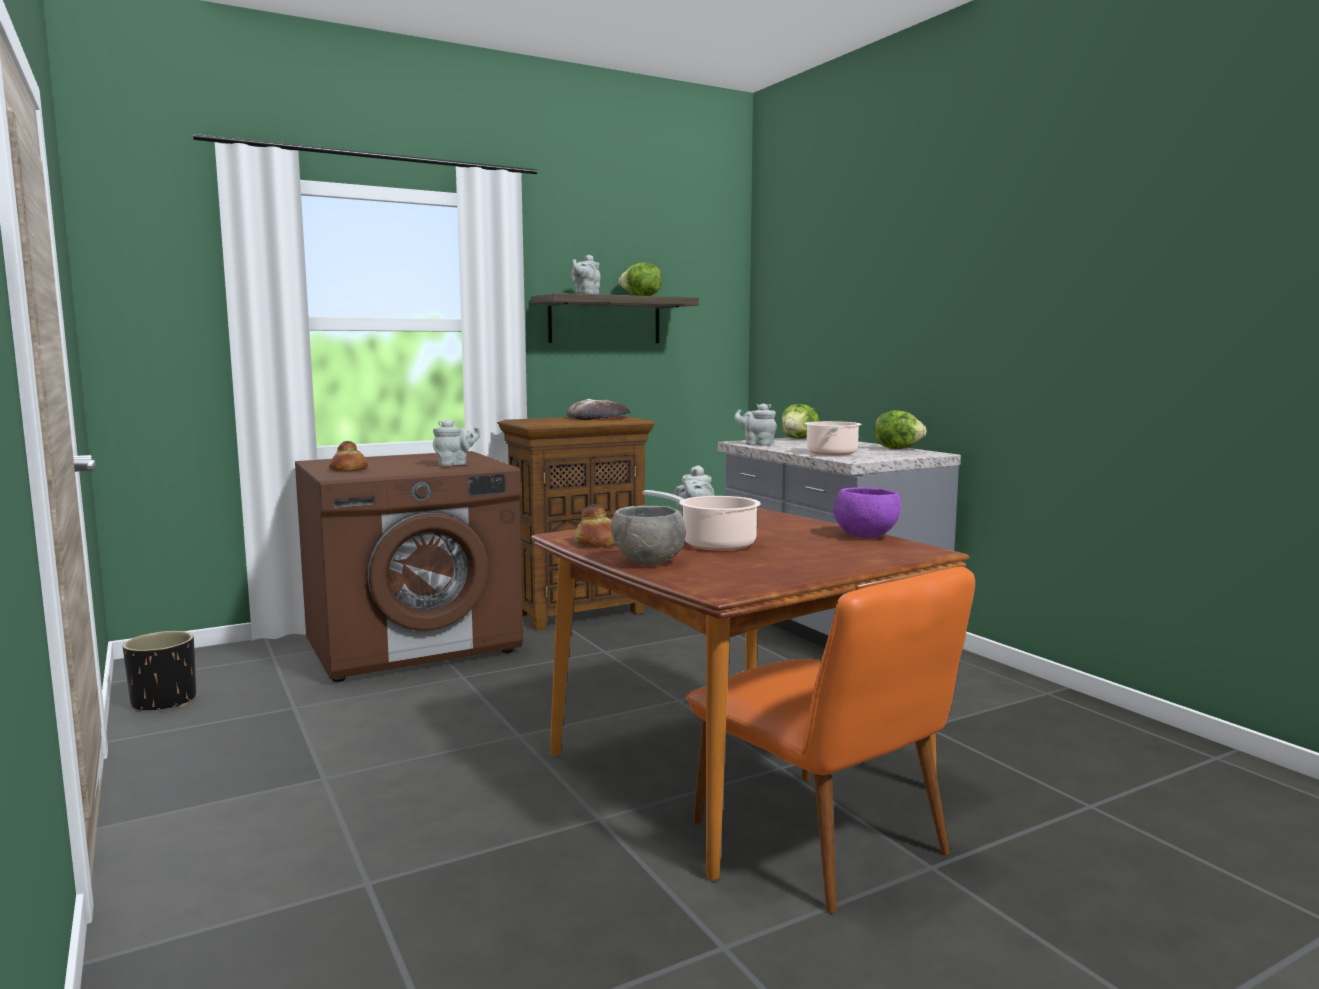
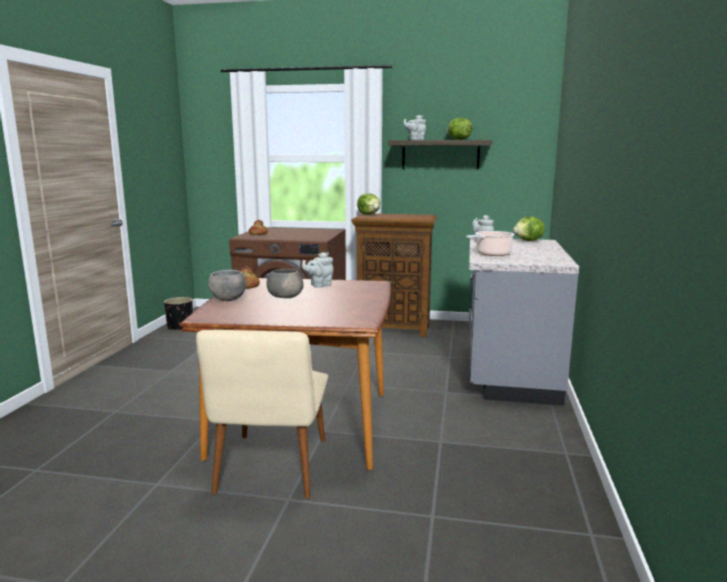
camera: 40 degrees right, 5 degrees up
(455, 464) = (306, 236): grey teapot -> none
(598, 418) = (410, 216): bread -> none
(714, 544) = (285, 297): cooking pot -> grey bowl
(817, 837) = (273, 464): orange chair -> beige chair
(865, 536) = (368, 308): purple bowl -> none
(897, 449) = (554, 256): lettuce -> lettuce (369, 214)

